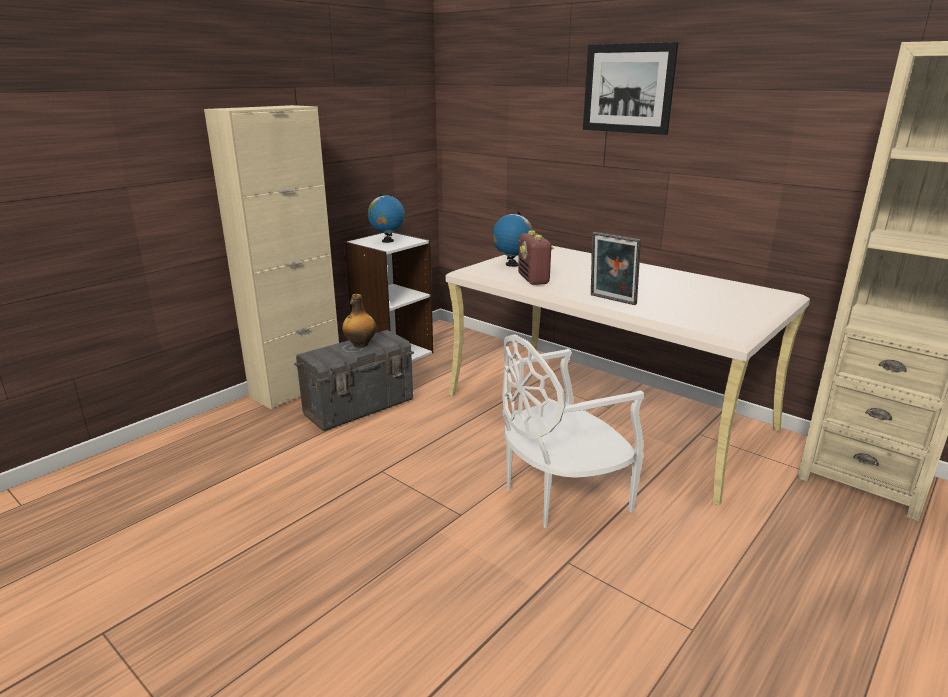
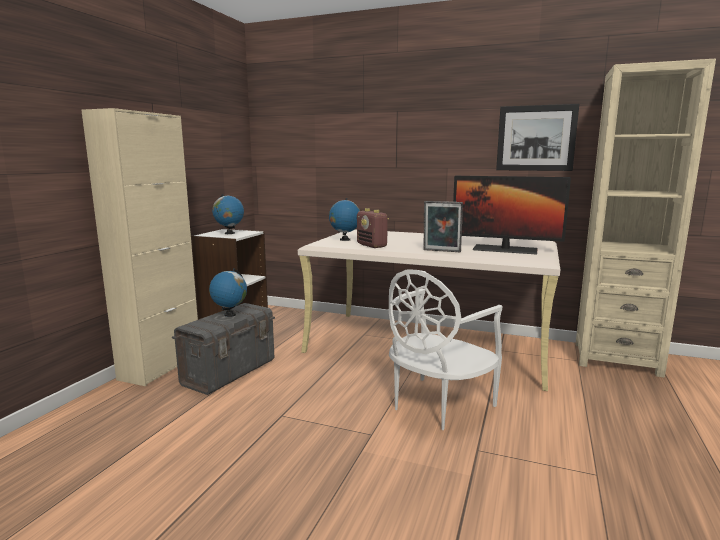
camera: 20 degrees left, 10 degrees down
(360, 345) = (229, 314): bottle -> globe
(628, 88) = (411, 111): picture -> picture (536, 138)
(704, 307) = (505, 249): none -> monitor

